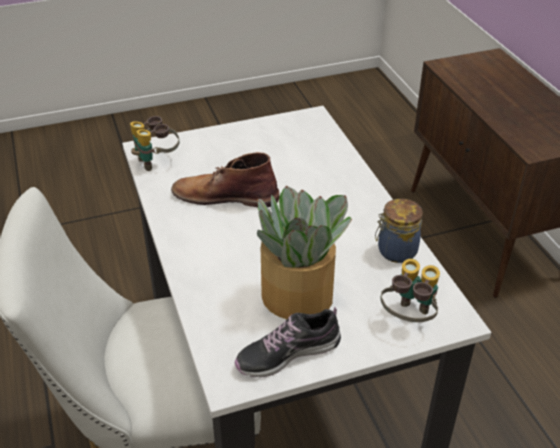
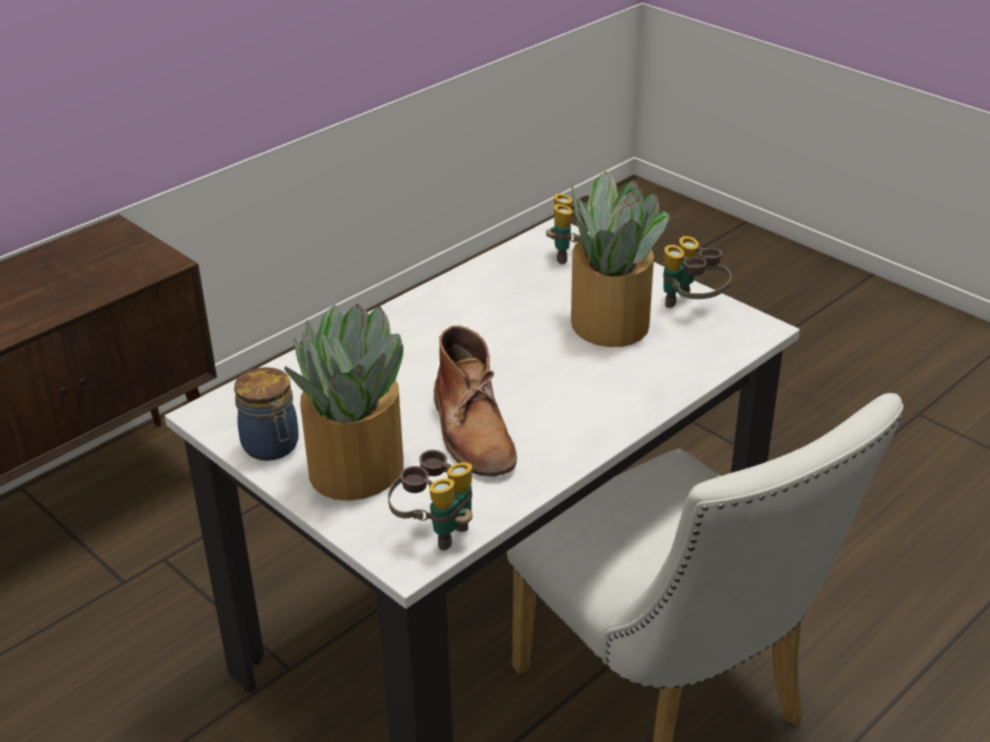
camera: 115 degrees left, 5 degrees down
(226, 149) = (354, 469): none -> potted plant
(287, 353) = (691, 307): shoe -> binoculars
(395, 251) = (483, 282): jar -> jar (272, 447)

